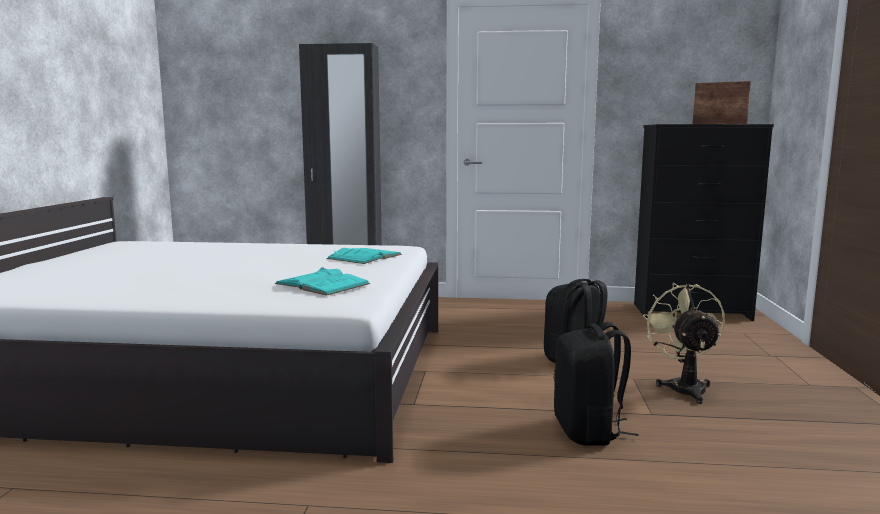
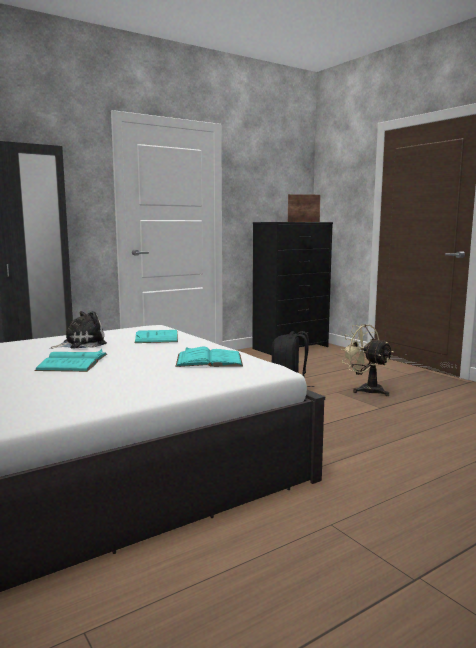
camera: 40 degrees left, 0 degrees up
(231, 265) = (73, 362): none -> turquoise book
(290, 252) = (81, 344): none -> plush toy
(589, 431) = (374, 426): black backpack -> none

